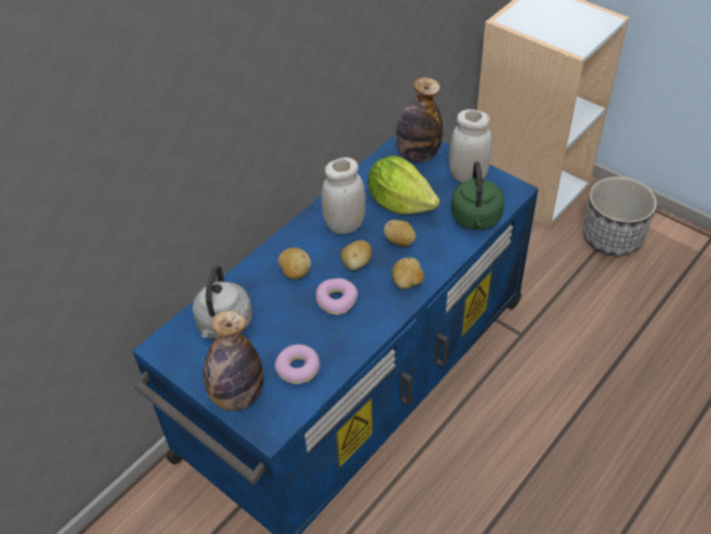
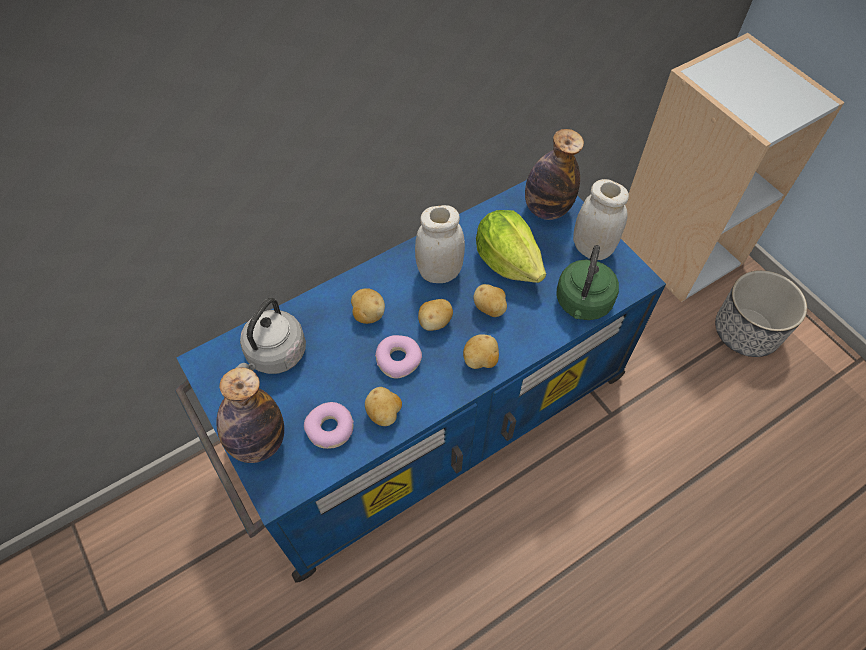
camera: 15 degrees right, 10 degrees up
(341, 344) = (384, 413): none -> potato

